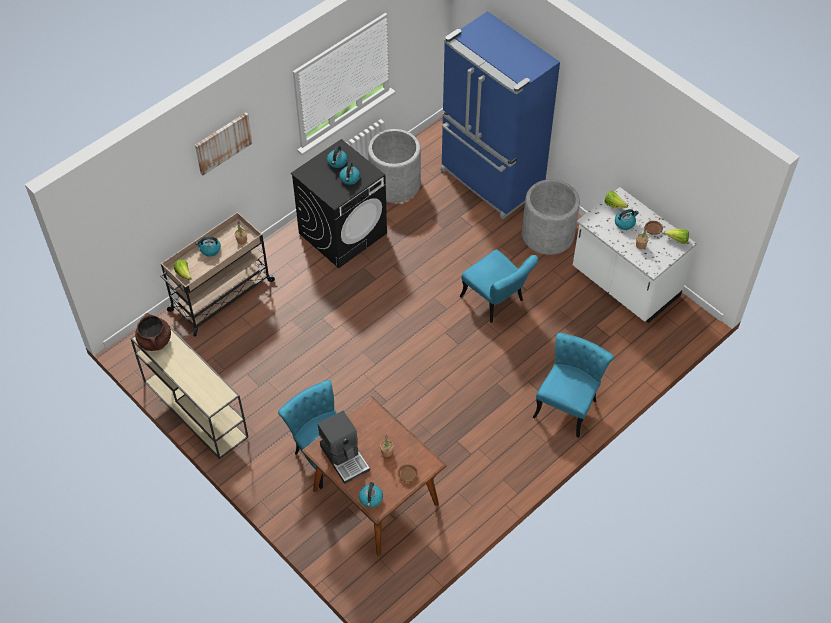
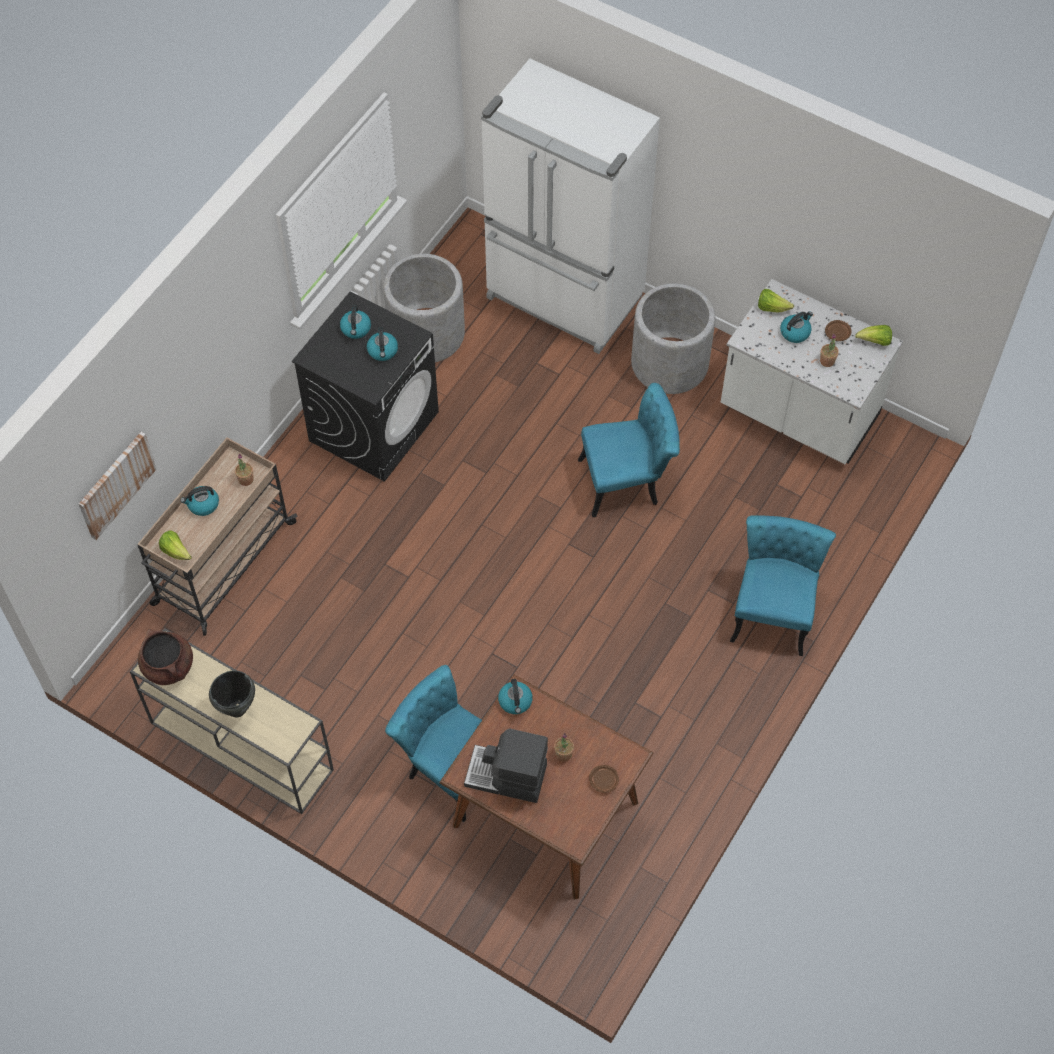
camera: 15 degrees left, 5 degrees up
(188, 376) = (236, 709): none -> black cooking pot
(223, 143) = (198, 346): picture -> picture (116, 484)
(345, 457) = (506, 776): coffee machine -> coffee machine turned 150 degrees clockwise
(371, 499) = (563, 829): kettle -> kettle (515, 702)
(490, 181) = (563, 299): blue fridge -> white fridge
(496, 302) = (627, 481): turquoise chair -> turquoise chair turned 45 degrees counterclockwise

